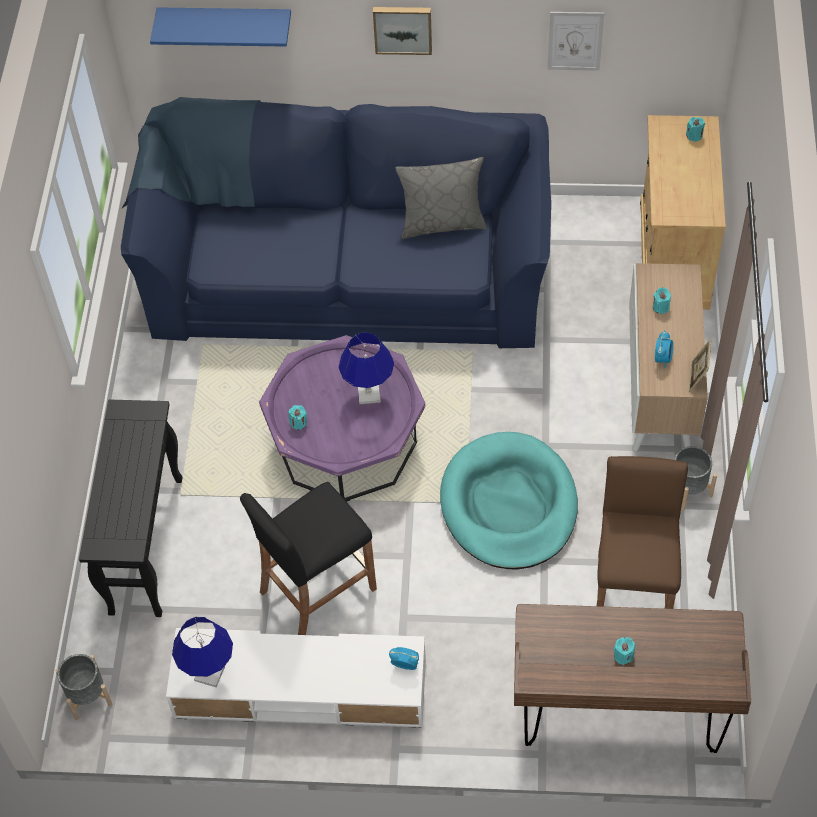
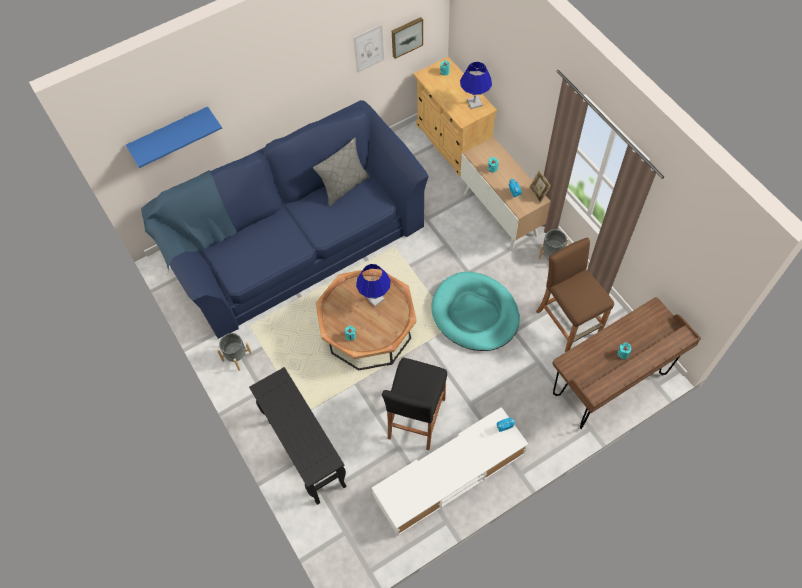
camera: 35 degrees left, 5 degrees up
(87, 696) = (341, 556): grey planter -> grey planter (237, 357)
(209, 673) = (409, 499): blue table lamp -> blue table lamp (474, 103)
(346, 442) = (368, 331): purple coffee table -> brown coffee table
(402, 28) = (274, 86): picture -> picture (406, 36)

